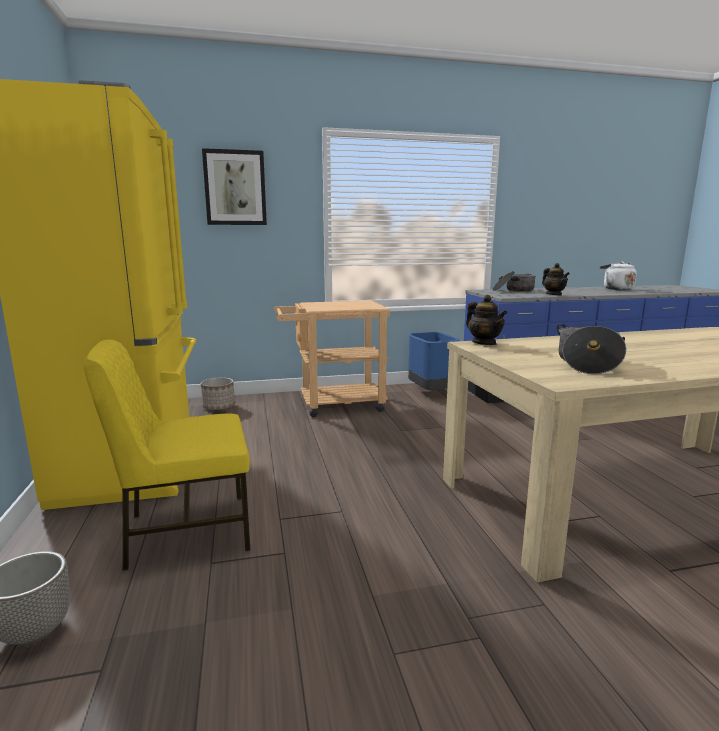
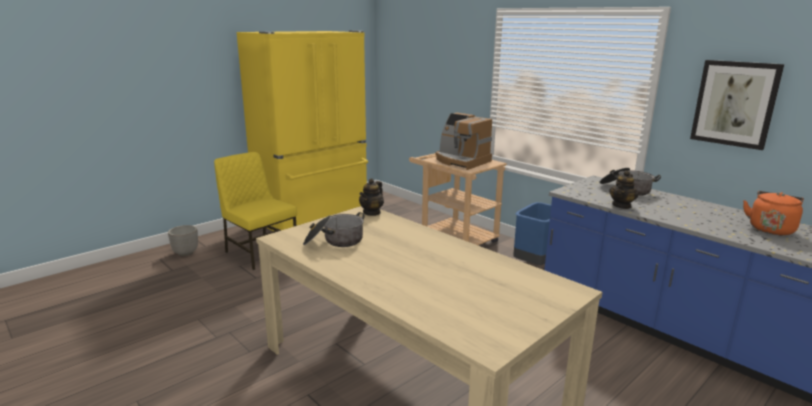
camera: 60 degrees right, 5 degrees up
(219, 407) = (404, 211): planter -> none
(235, 188) = (440, 57): picture -> picture (734, 103)
(342, 305) = (461, 161): none -> coffee machine
(616, 289) = (770, 229): white kettle -> orange kettle

